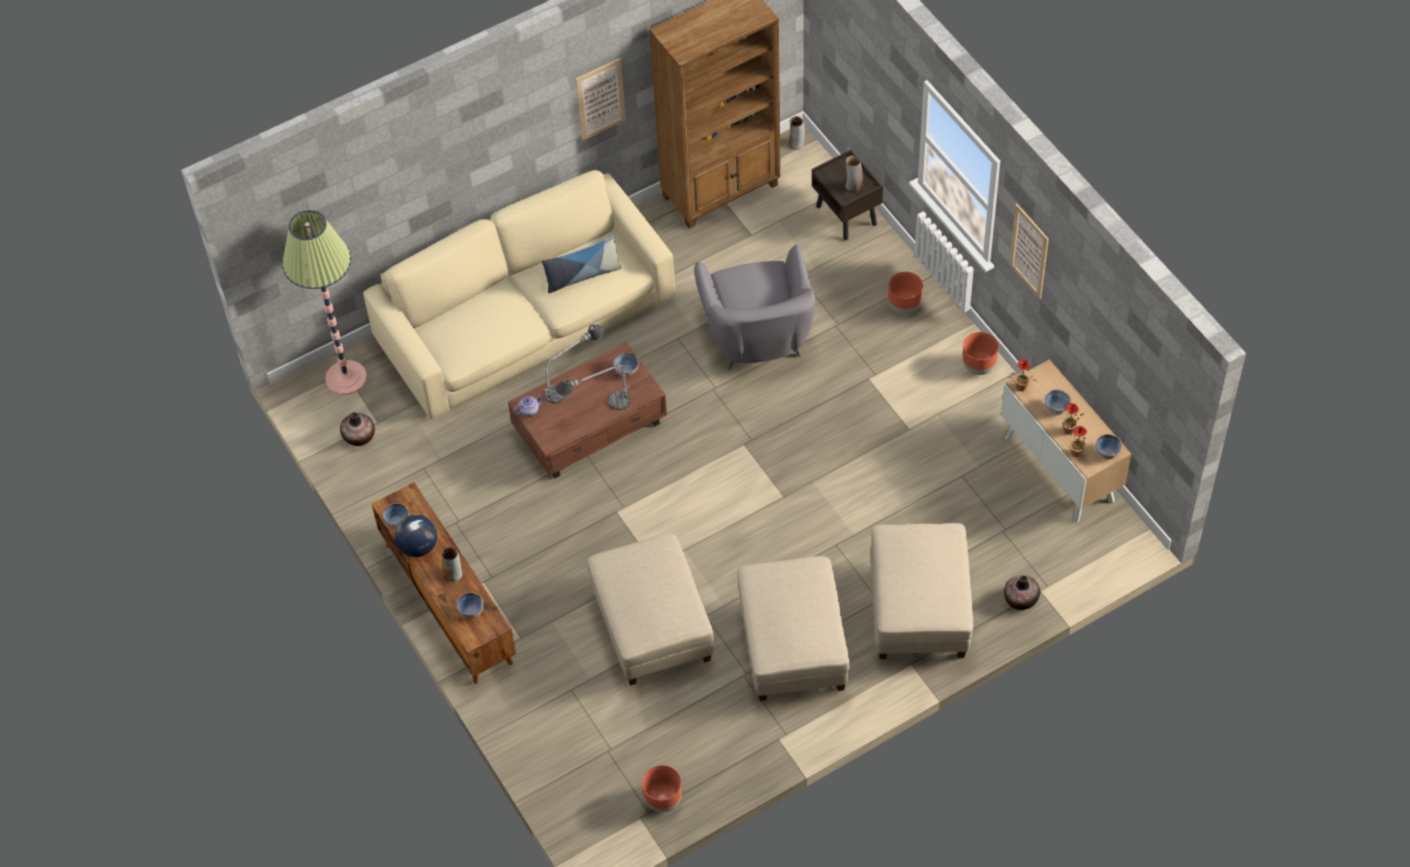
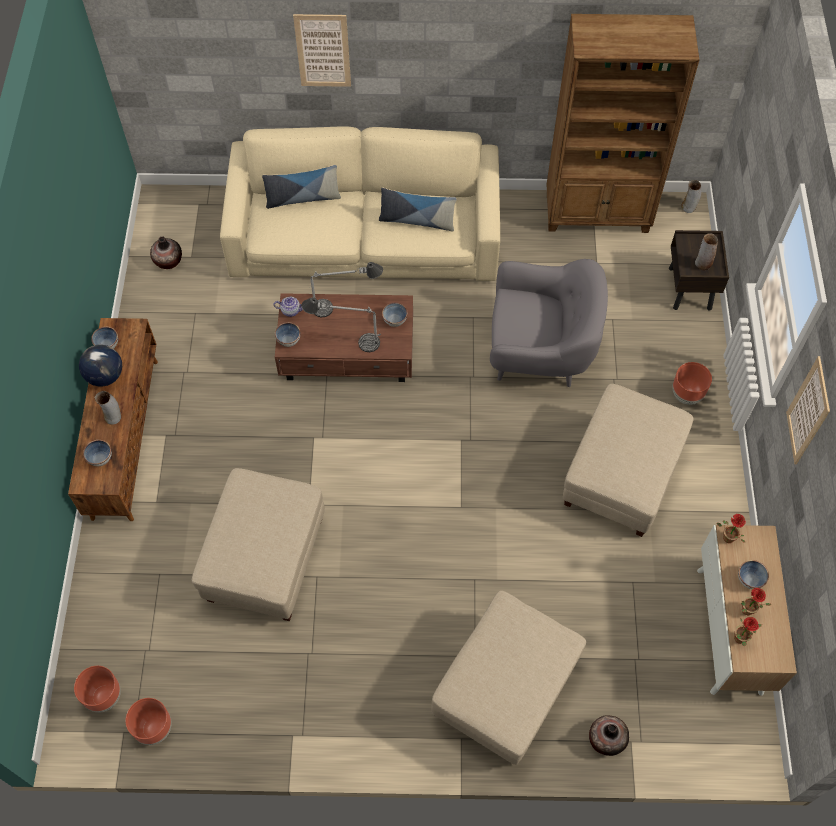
camera: 30 degrees right, 5 degrees up
(346, 378) = (196, 209): floor lamp -> none
(462, 310) = (303, 198): none -> pillow
(600, 99) = (504, 66): picture -> picture (323, 51)
(757, 337) = (539, 353): grey armchair -> grey armchair turned 105 degrees counterclockwise
(793, 647) = (368, 654): beige ottoman -> beige ottoman (621, 476)
(978, 366) = (717, 487): brown planter -> brown planter (104, 696)
(1107, 452) = (772, 657): bowl -> bowl (289, 340)

